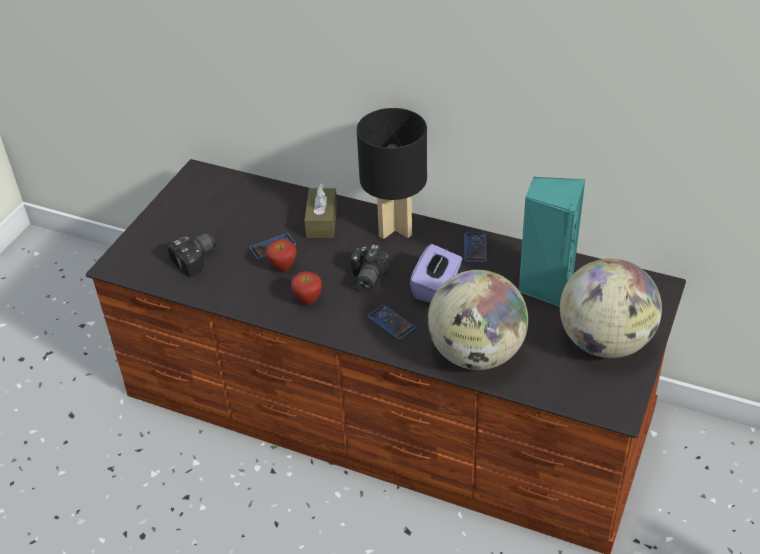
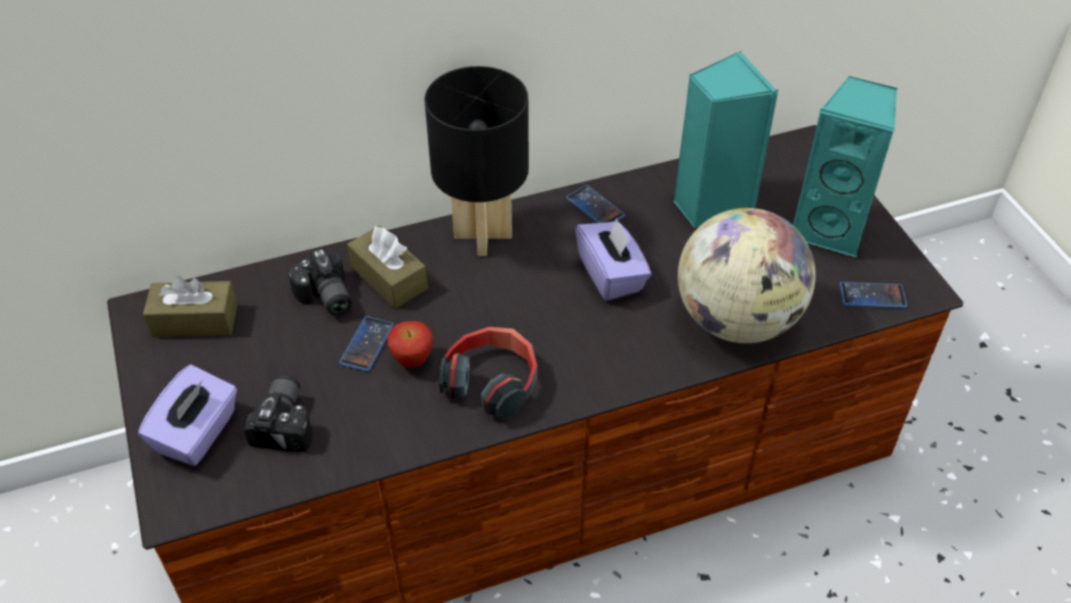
camera: 45 degrees left, 5 degrees up
(156, 241) = (198, 434): none -> purple tissue box
(213, 189) = (195, 320): none -> brown tissue box
(308, 301) = (492, 381): apple -> headphones
(366, 277) = (523, 311): camera -> camera (324, 298)
(391, 323) = (614, 344): phone -> phone (872, 296)
(605, 342) = (830, 229): globe -> turquoise speaker

